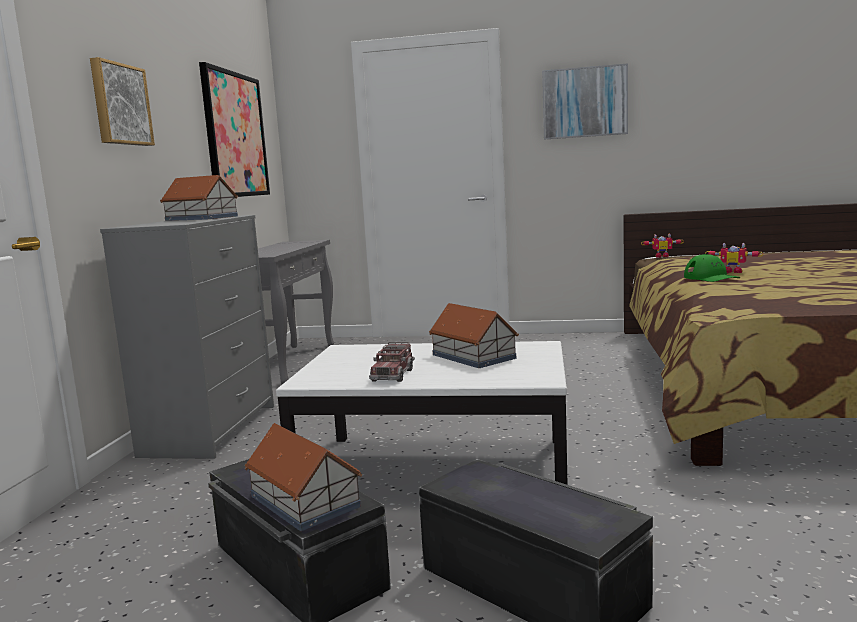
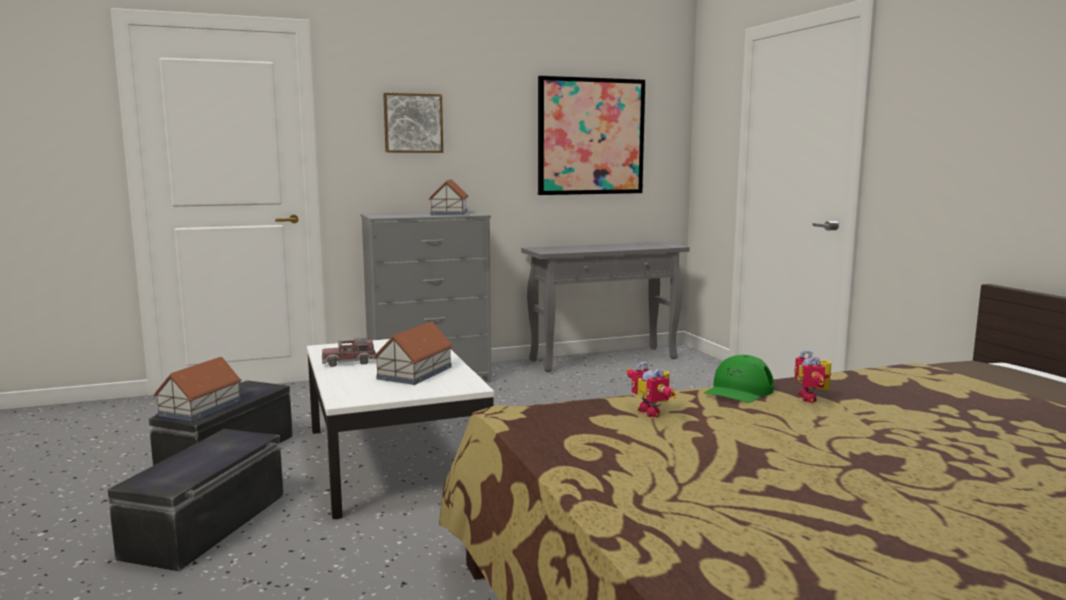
camera: 60 degrees right, 0 degrees up
(584, 102) = (962, 100): picture -> none
(661, 256) = (988, 364): toy robot -> toy robot (653, 412)

